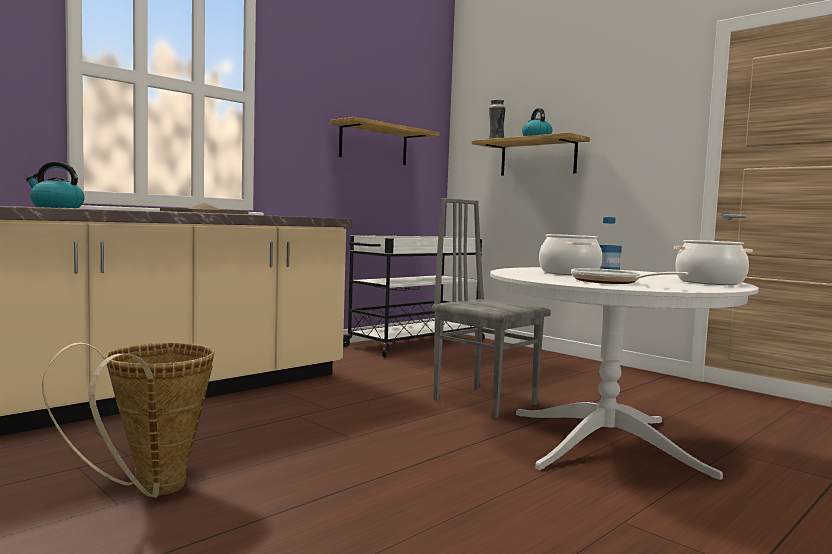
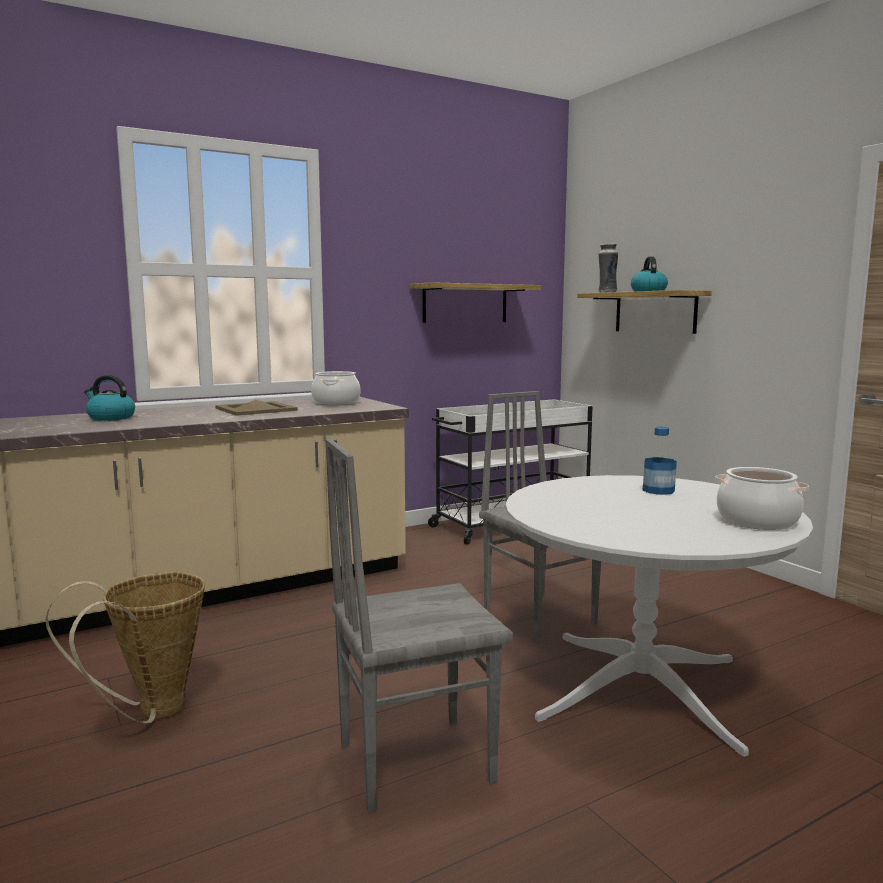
camera: 15 degrees right, 5 degrees up
(449, 506) = (413, 761): none -> grey chair
(569, 273) = (604, 496): cooking pot -> cooking pot (336, 403)
(610, 282) = (619, 525): frying pan -> none

